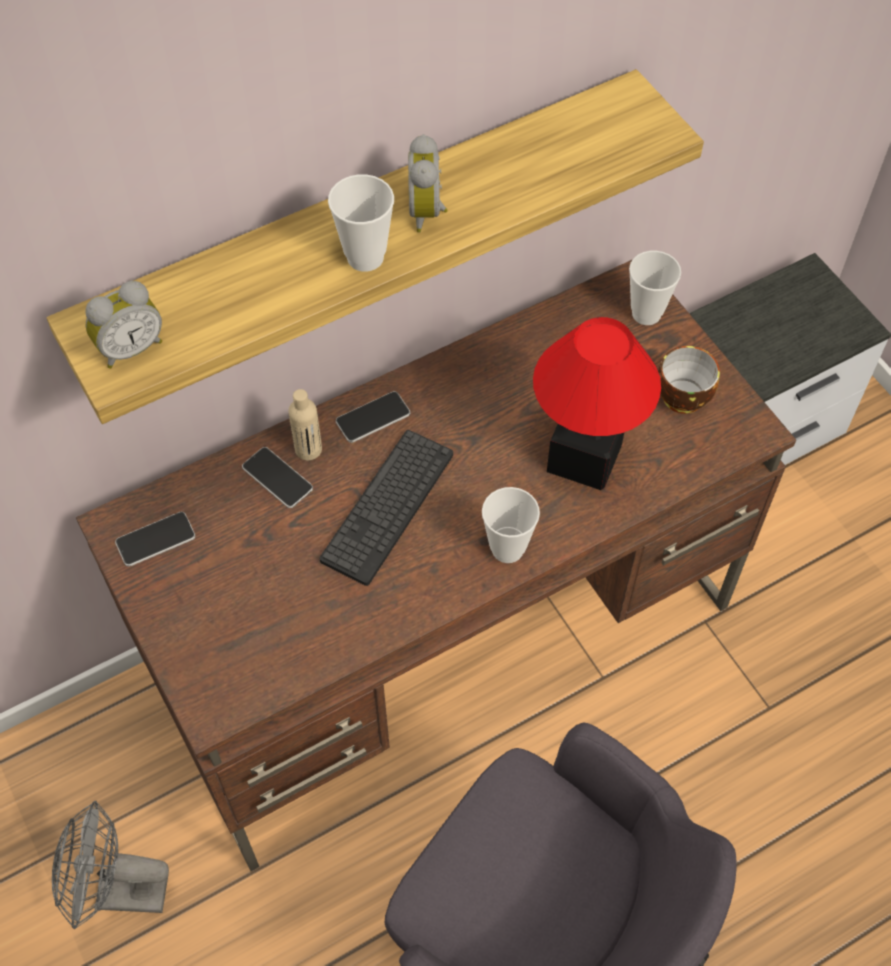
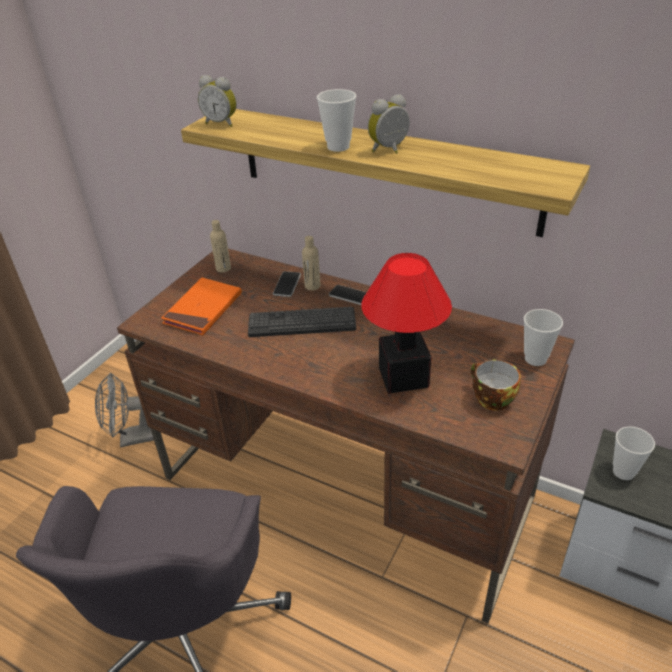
camera: 60 degrees right, 20 degrees down
(119, 892) = (132, 438): grey fan -> grey fan turned 75 degrees counterclockwise
(155, 540) = (223, 268): phone -> beige bottle
(249, 614) = (203, 309): none -> orange book
(507, 549) = (313, 374): cup -> cup (623, 472)

